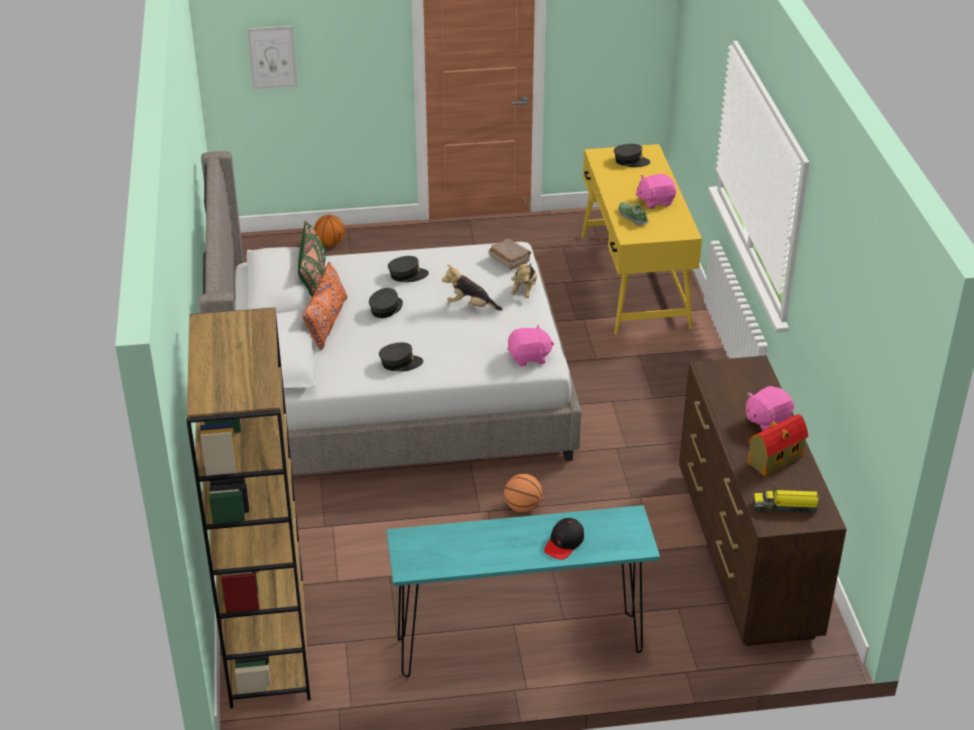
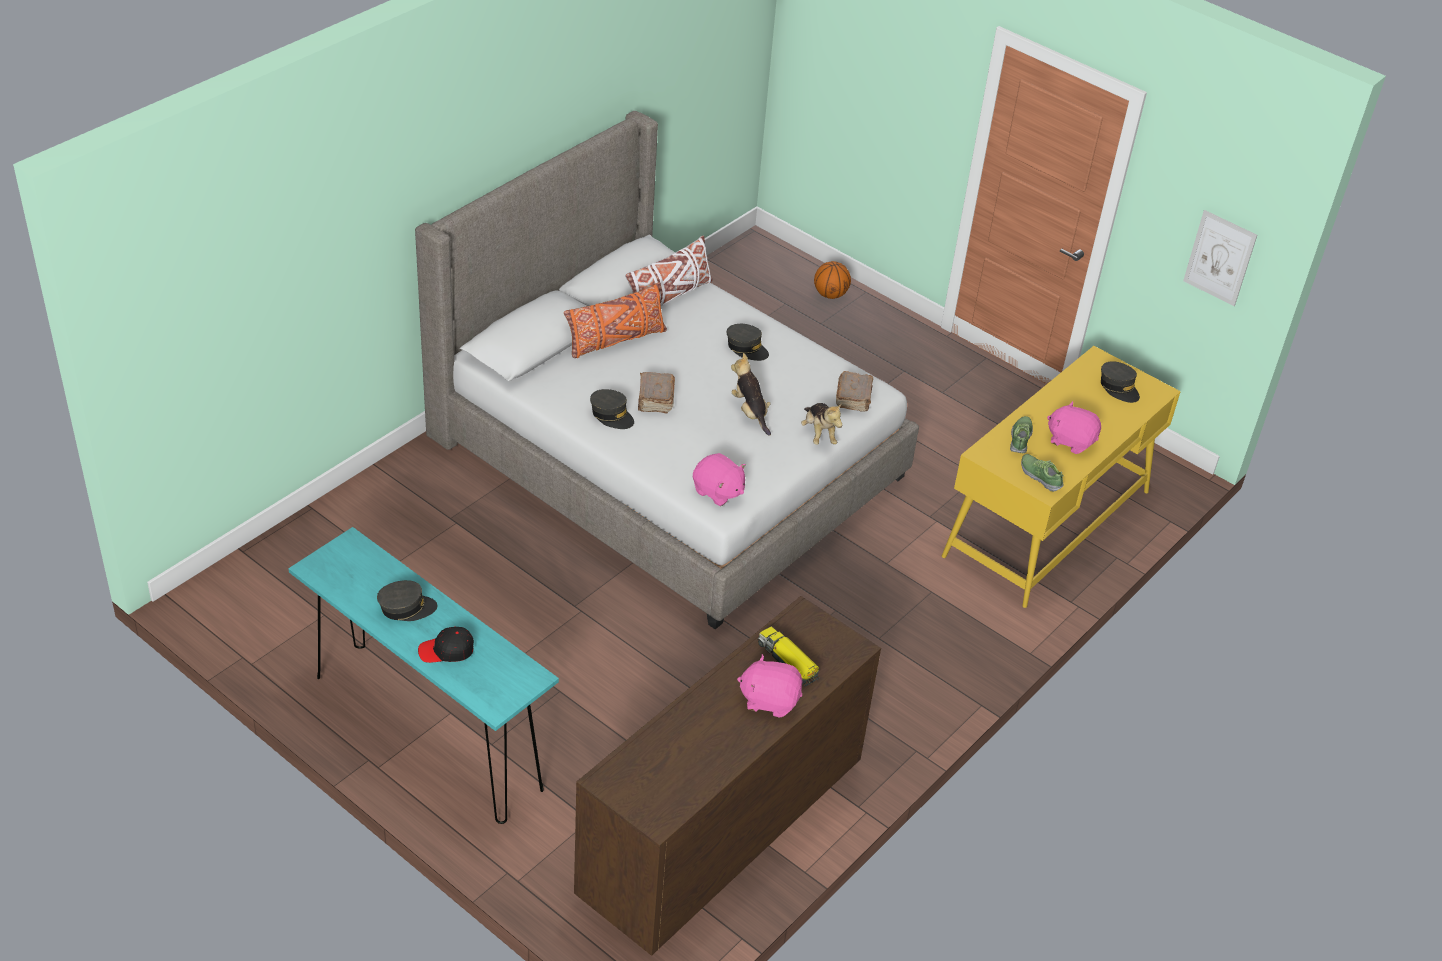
camera: 45 degrees right, 5 degrees up
(267, 645) = (275, 569): brown bookcase -> none
(272, 57) = (840, 62): picture -> picture (1219, 258)
(313, 279) = (669, 297): green pillow -> white pillow
(386, 308) = (679, 363): grey cap -> grey cap (406, 608)
(409, 337) = (655, 399): none -> brown book
(523, 507) = (611, 632): basketball -> none
(524, 290) = (819, 434): plush toy -> plush toy turned 75 degrees counterclockwise
(672, 228) = (1040, 476): none -> shoe
(774, 460) = (710, 736): toy house -> none
(786, 507) = (644, 780): toy truck -> toy truck (788, 661)

